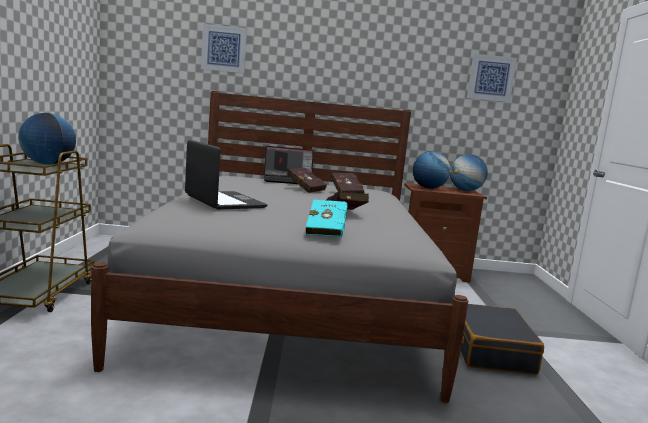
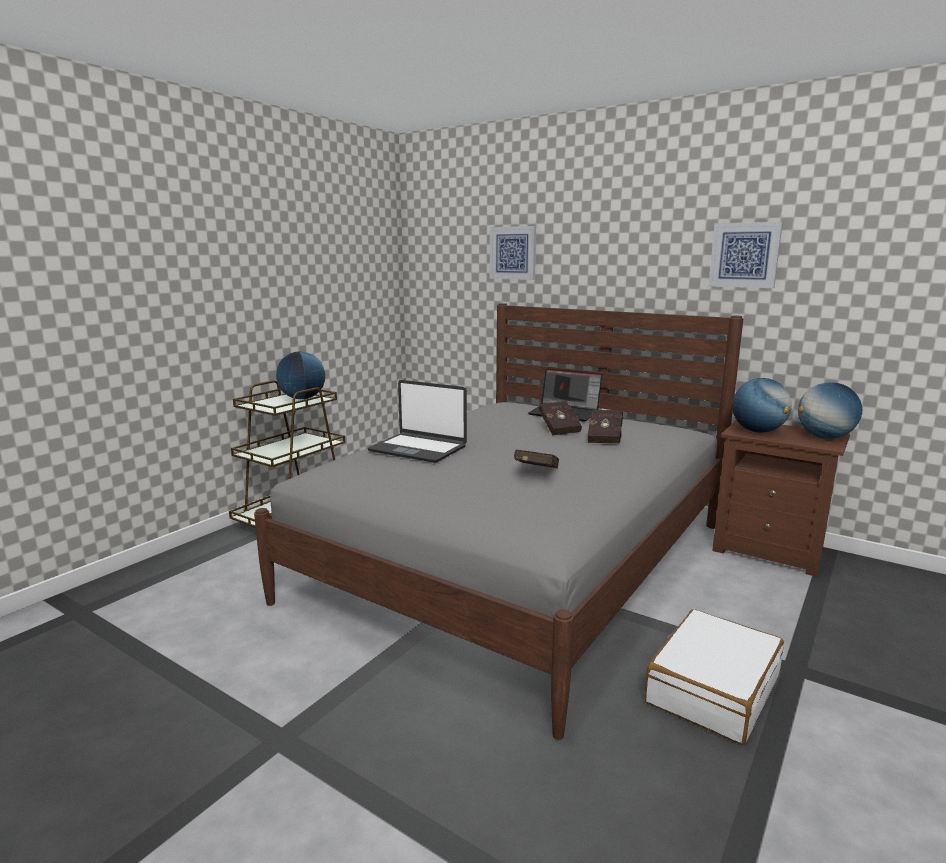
camera: 35 degrees right, 5 degrees up
(223, 202) = (418, 449): laptop -> laptop turned 120 degrees clockwise
(326, 231) = (463, 501): turquoise book -> none
(490, 350) = (712, 689): black suitcase -> white suitcase
(491, 78) = (885, 258): picture -> picture (744, 255)

